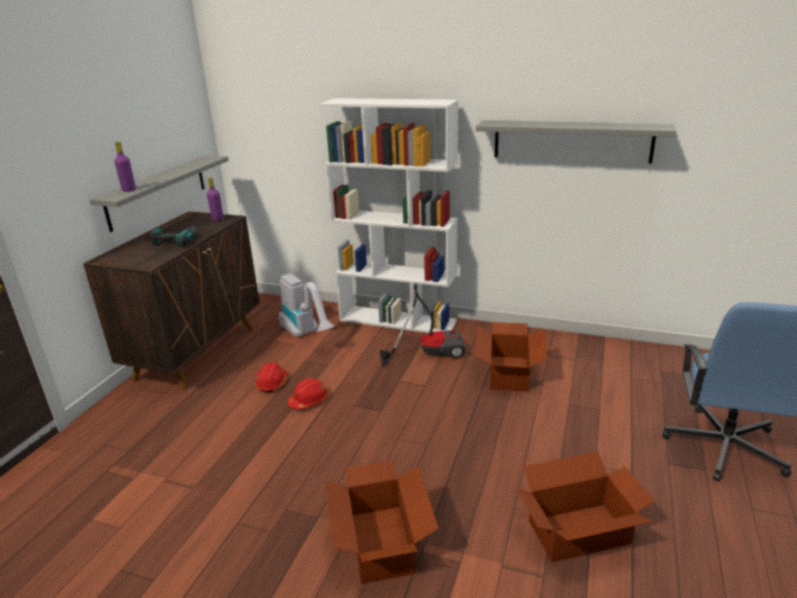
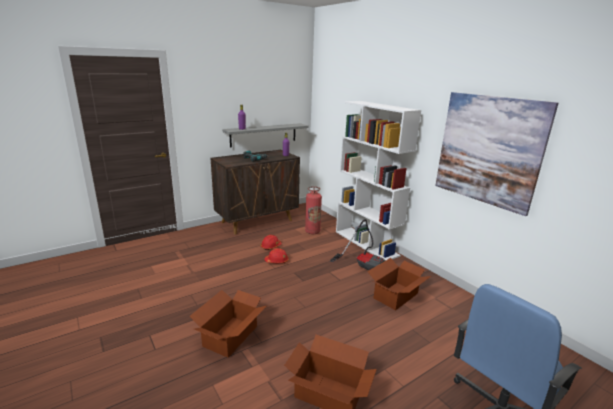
camera: 35 degrees right, 5 degrees down
(306, 334) = (312, 231): vacuum cleaner -> fire extinguisher
(571, 141) = (488, 150): grey shelf -> picture

